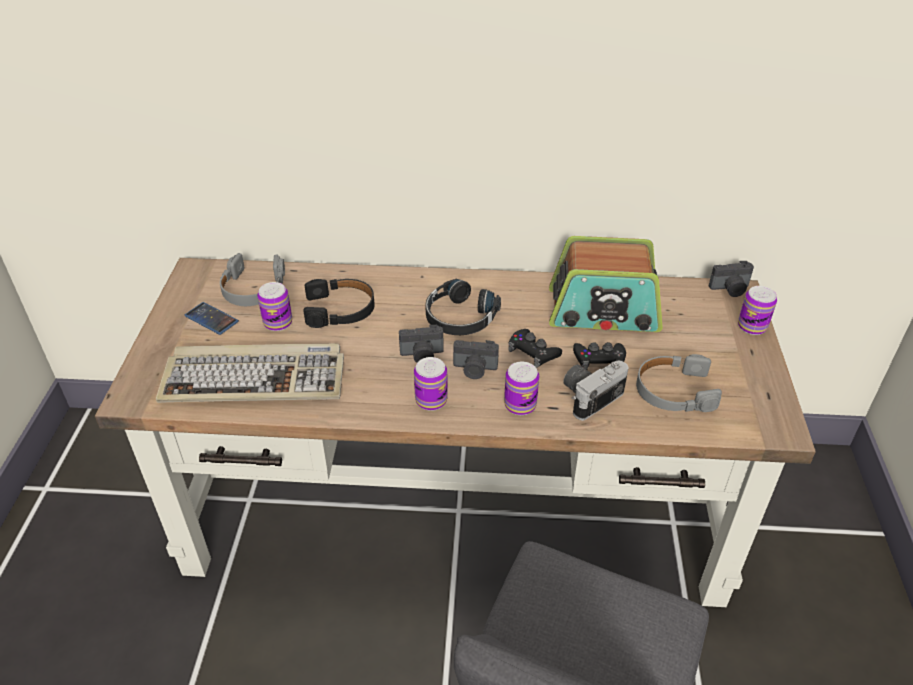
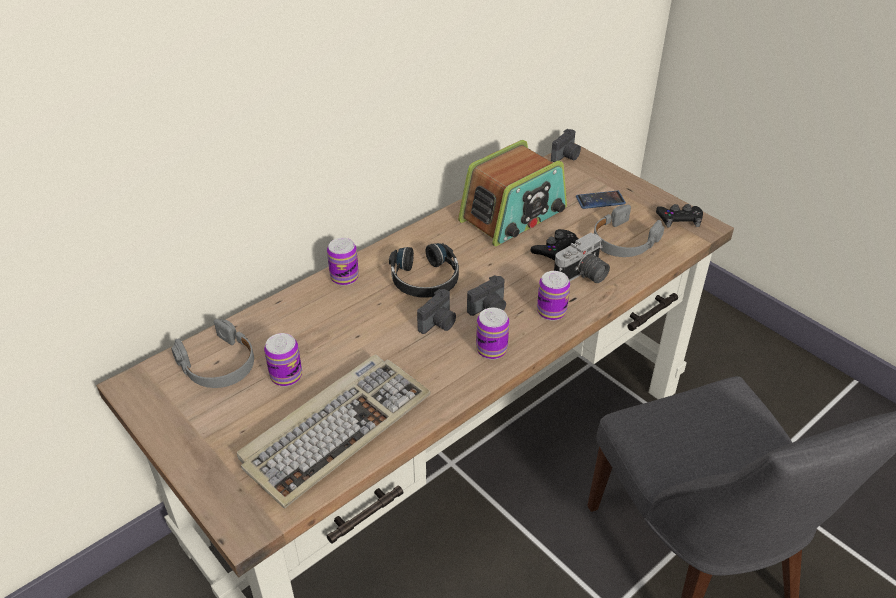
camera: 45 degrees left, 0 degrees up
(211, 319) = (219, 413): phone -> phone (600, 200)
(340, 310) = (324, 332): black headphones -> none
(533, 352) = (509, 271): black game controller -> black game controller (679, 219)
(590, 395) = (582, 276): camera -> camera turned 135 degrees counterclockwise
(752, 326) = (609, 173): can -> can (344, 277)

